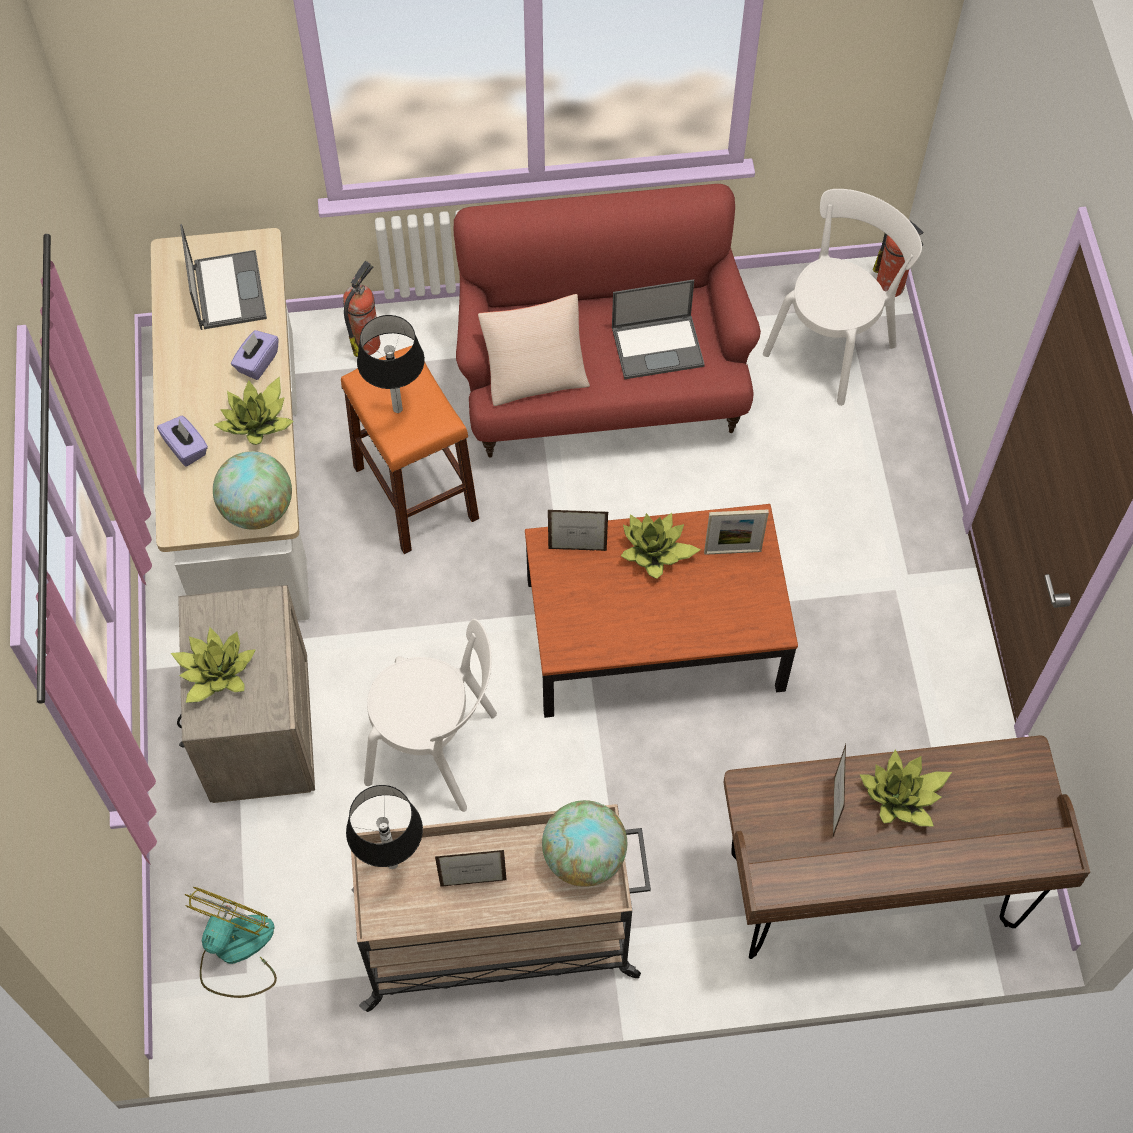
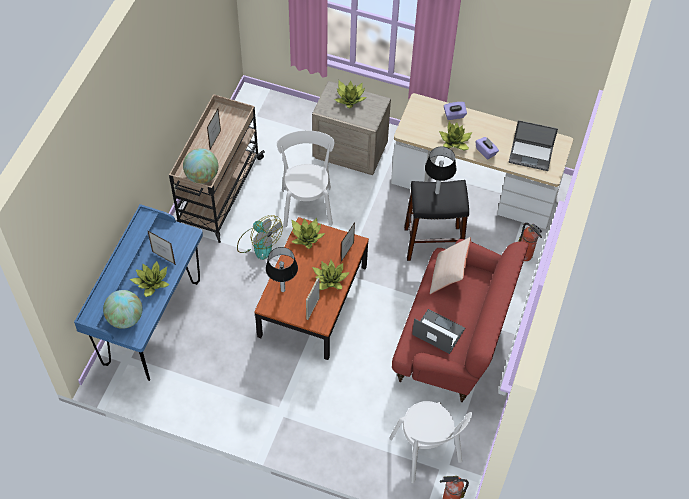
camera: 115 degrees right, 5 degrees down
(235, 952) = (266, 115): fan -> fan (258, 243)
(257, 509) = (411, 128): globe -> globe (125, 318)
(391, 863) = (239, 120): table lamp -> table lamp (283, 290)
(416, 493) = (433, 243): orange stool -> black stool
(438, 750) = (307, 204): white chair -> white chair turned 135 degrees clockwise
(581, 634) = (306, 236): none -> potted plant
(658, 346) = (437, 331): laptop -> laptop turned 105 degrees clockwise
(871, 894) = (152, 323): brown desk -> blue desk

